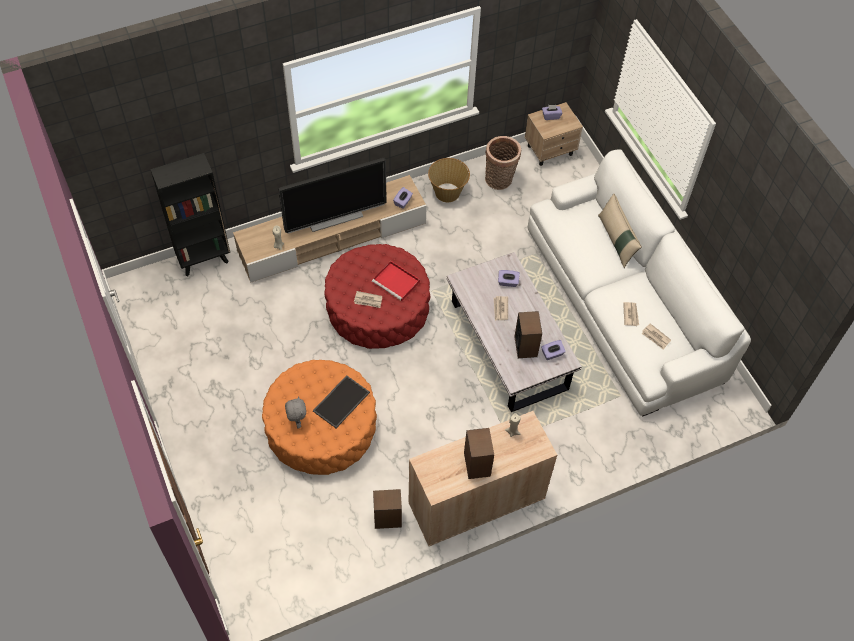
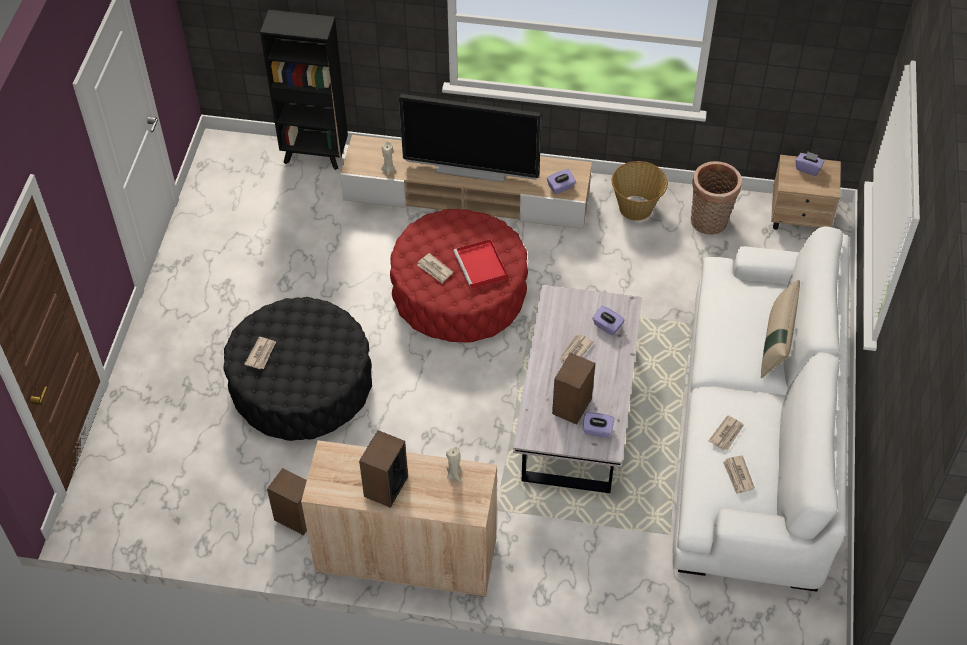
camera: 35 degrees right, 5 degrees down
(297, 421) = (261, 354): grey plush toy -> newspaper
(321, 426) = (301, 384): orange ottoman -> black ottoman
(341, 401) = (322, 358): tray -> none

